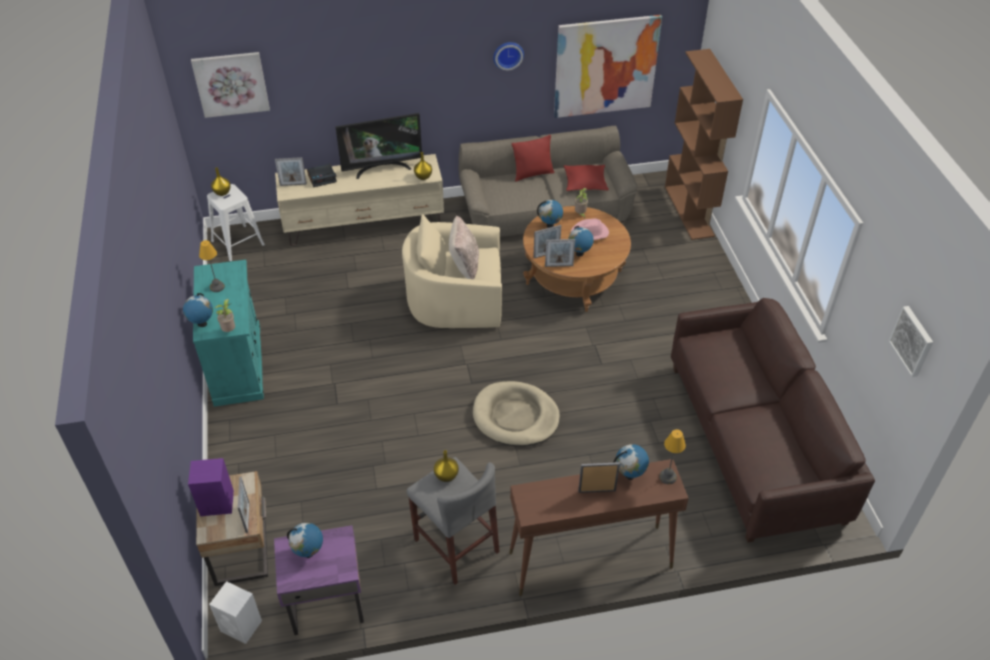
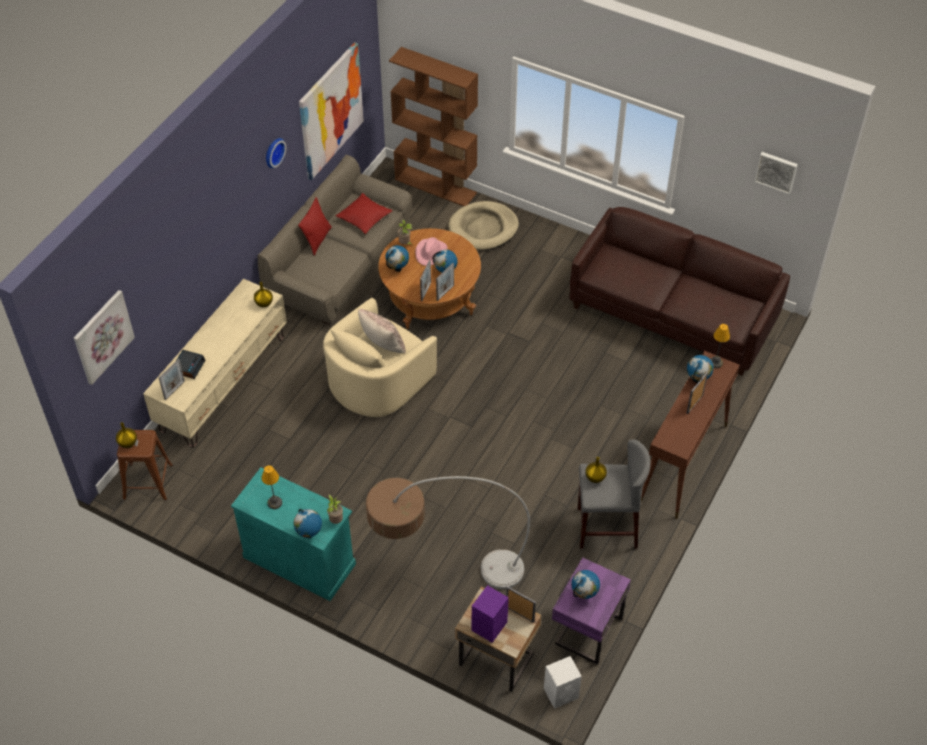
camera: 50 degrees left, 5 degrees up
(238, 243) = (148, 482): white stool -> brown stool
(300, 459) = (442, 574): none -> floor lamp
(382, 168) = (222, 322): television -> none
(515, 417) = (528, 422): beige dog bed -> beige dog bed (483, 228)

